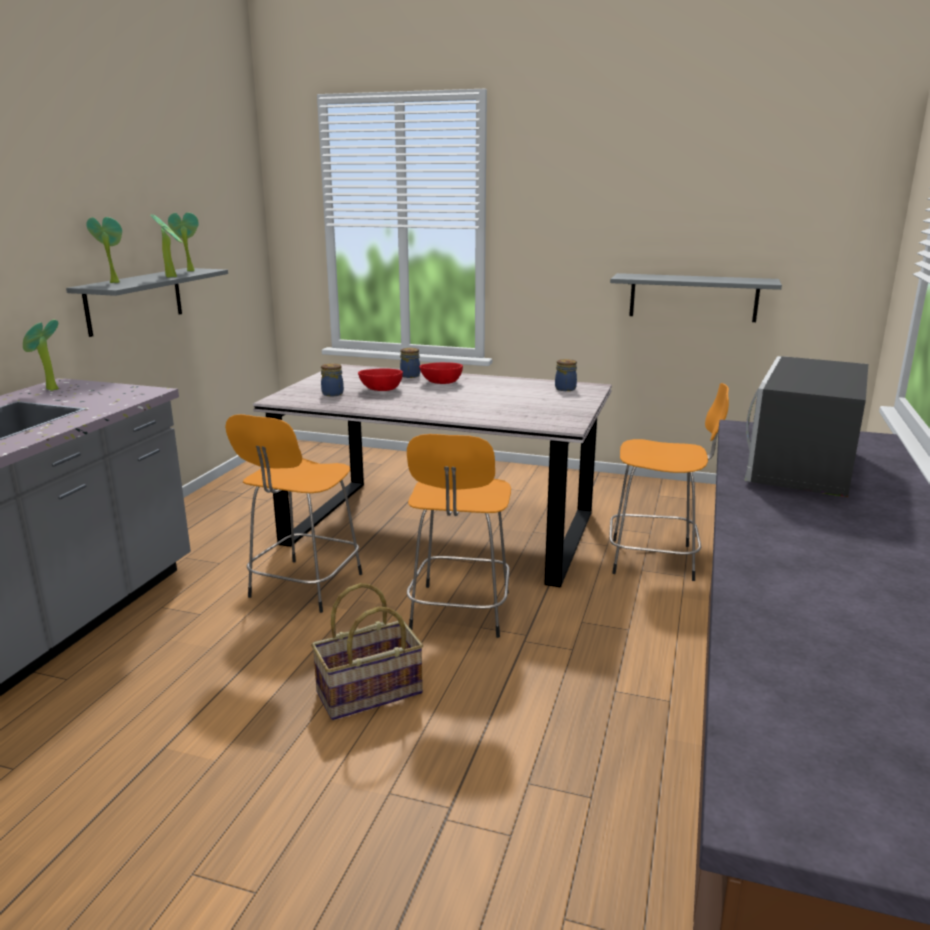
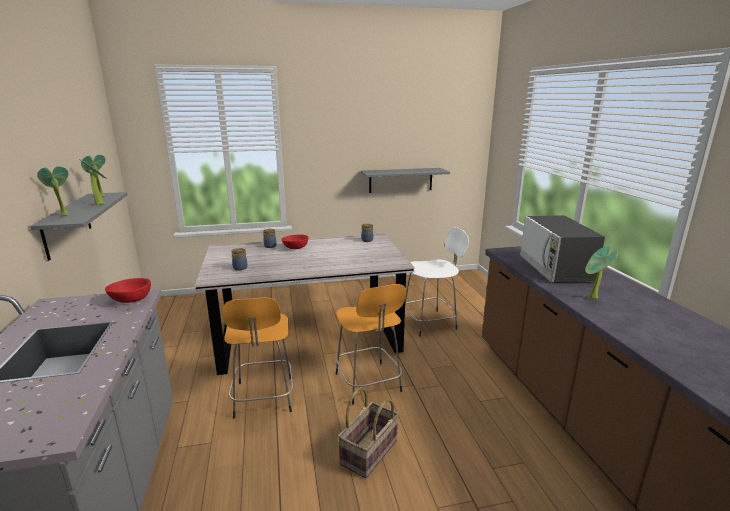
camera: 30 degrees left, 0 degrees up
(49, 390) = (50, 312): potted plant -> potted plant (592, 299)
(381, 390) = (267, 259): red bowl -> red bowl (132, 300)
(656, 560) = (431, 323): orange stool -> white stool

